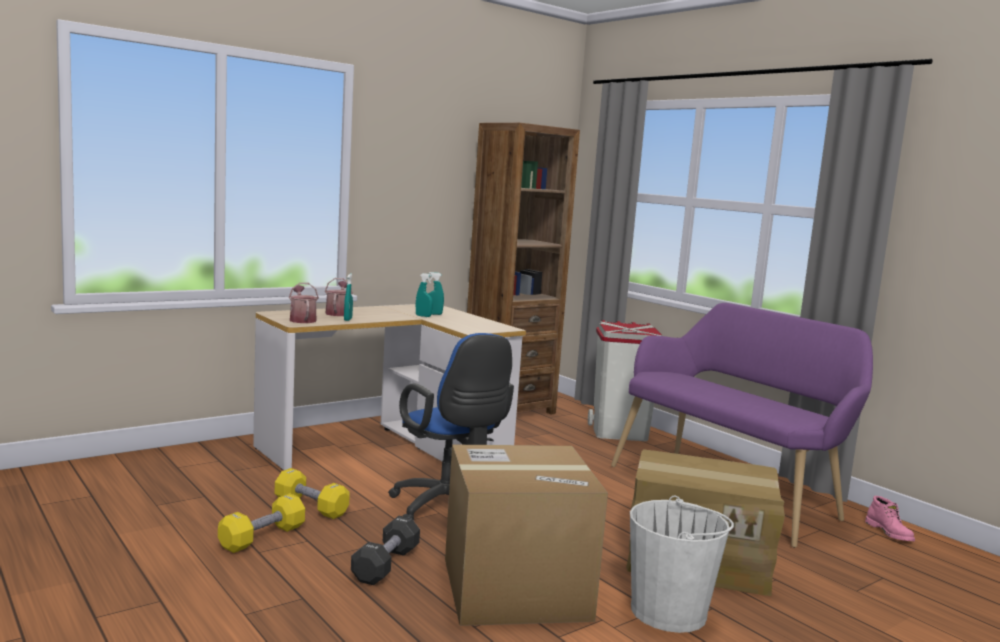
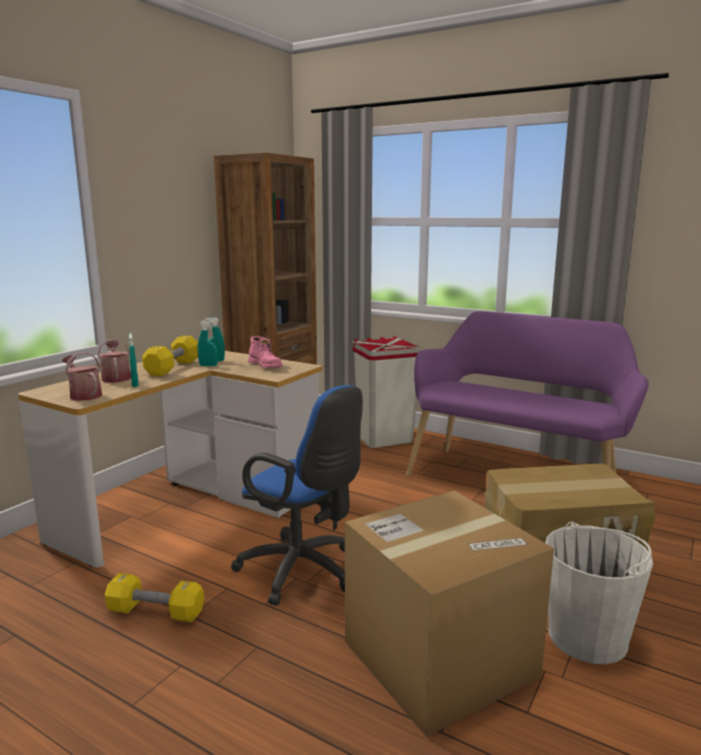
camera: 20 degrees left, 5 degrees up
(262, 537) = (124, 679): yellow dumbbell -> yellow dumbbell (173, 368)
(386, 565) = (290, 672): black dumbbell -> none
(890, 533) = (655, 490): pink boot -> pink boot (266, 366)

